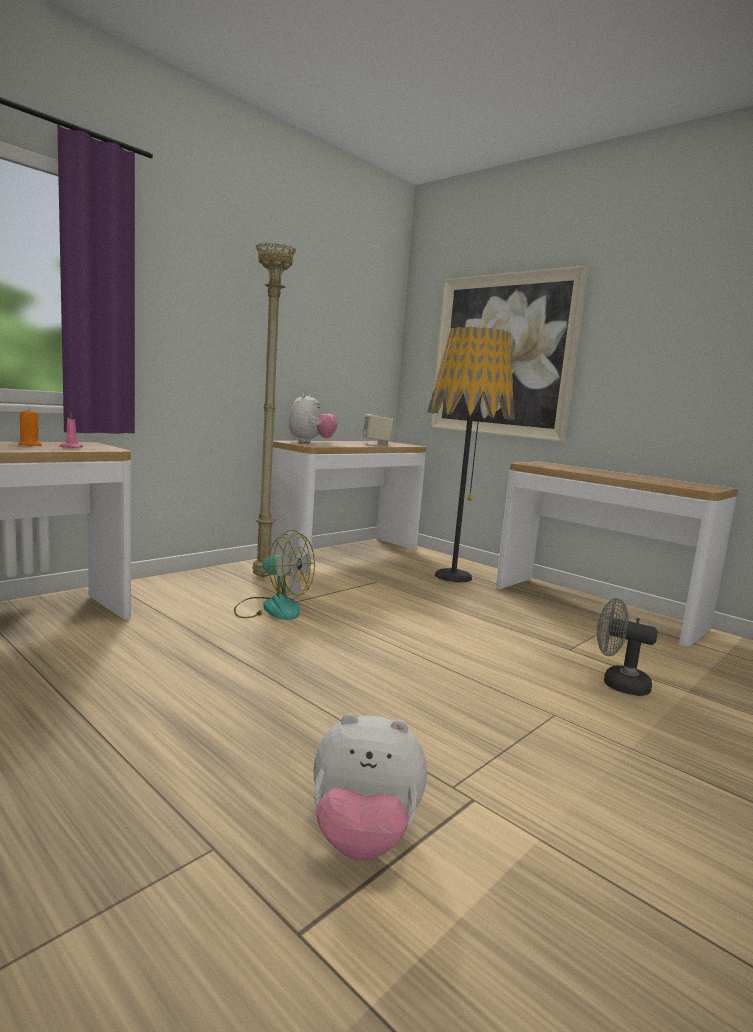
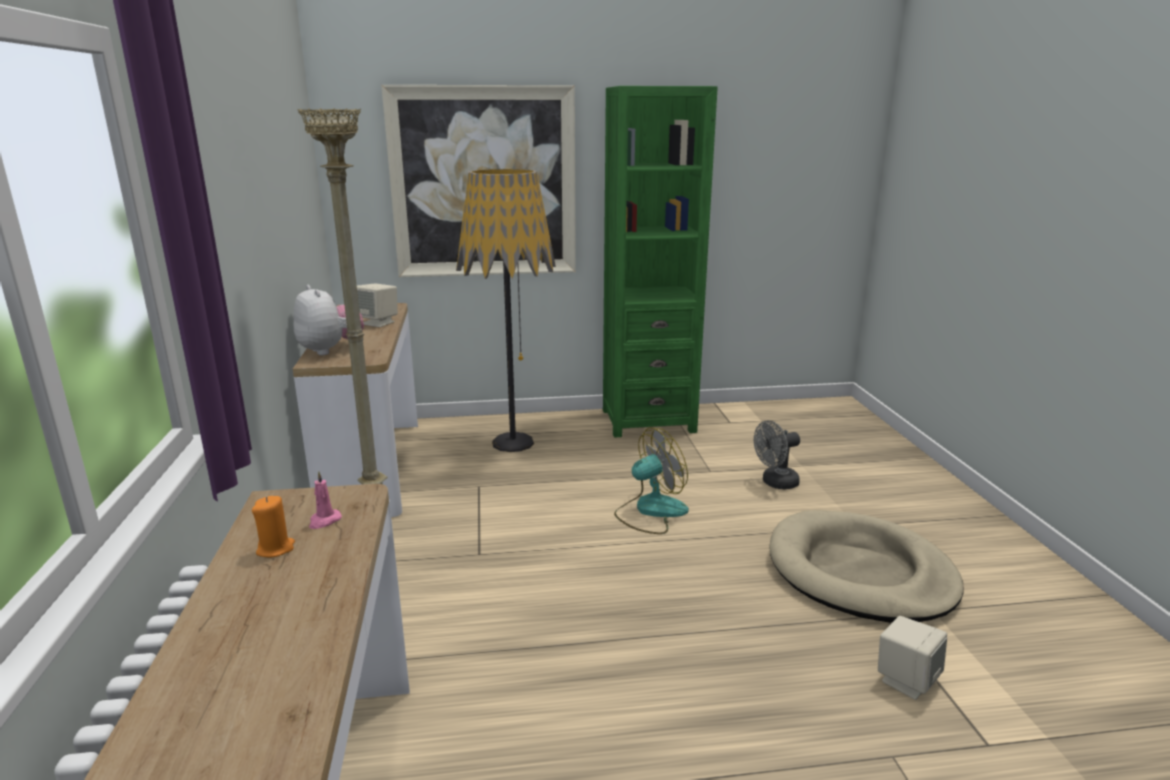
camera: 50 degrees left, 10 degrees up
(272, 608) = (481, 575): fan -> fan (650, 511)
(363, 837) = (906, 680): plush toy -> beige speaker
(535, 767) = (860, 572): none -> beige dog bed
(595, 607) = (648, 421): console table -> green bookcase

